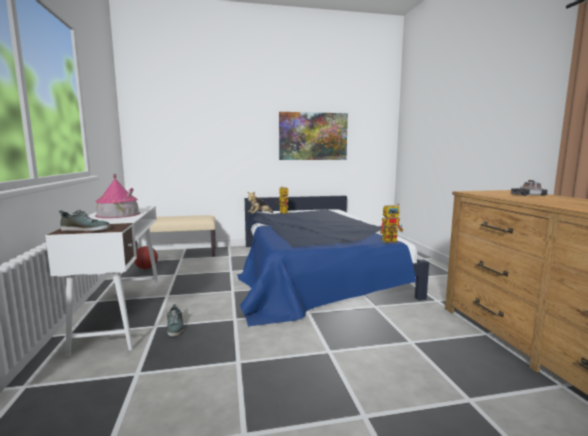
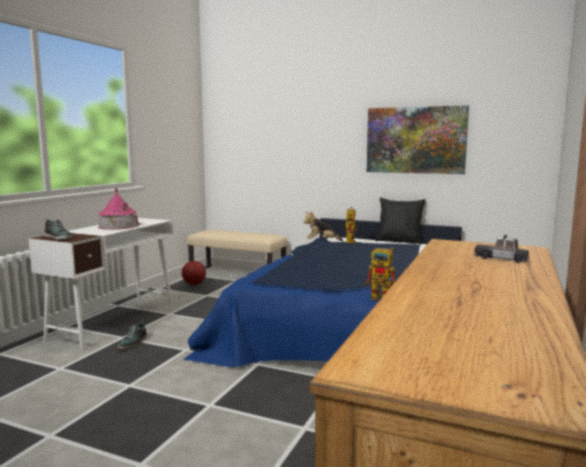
camera: 35 degrees right, 0 degrees up
(307, 209) = (399, 241): none -> black pillow

